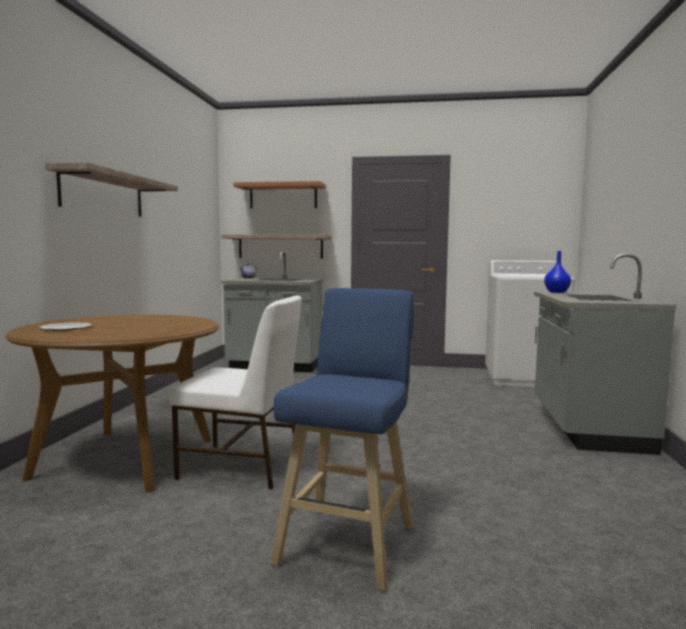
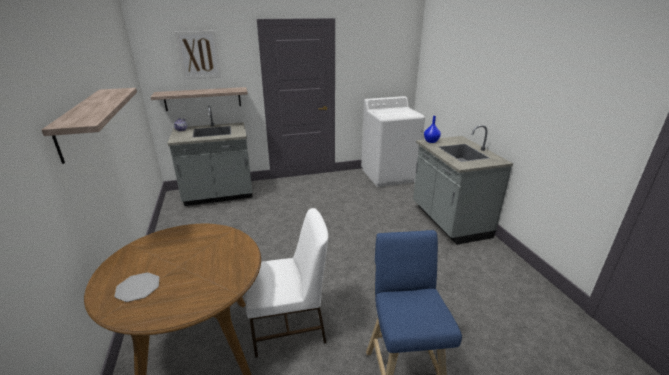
camera: 25 degrees left, 20 degrees up
(283, 196) = (198, 55): shelf -> picture

